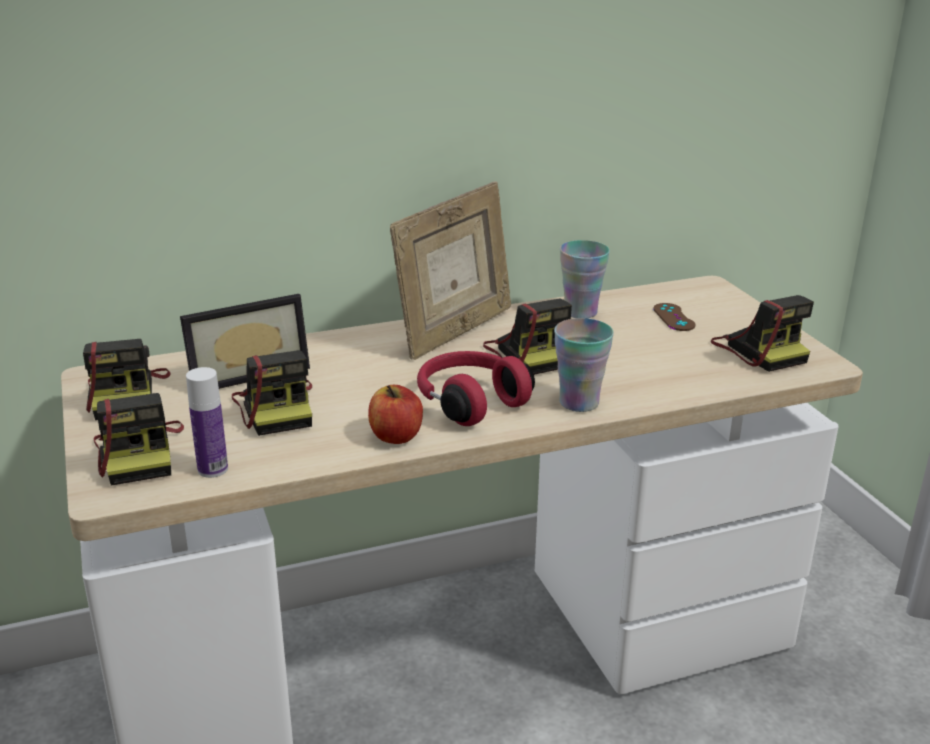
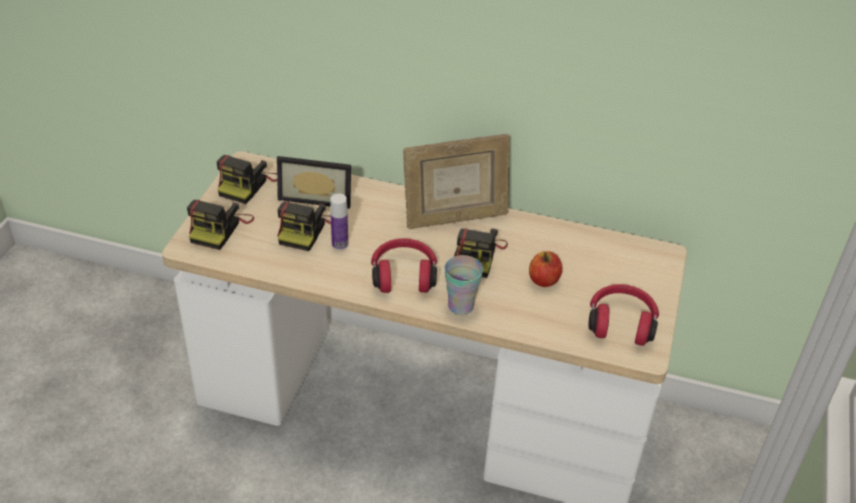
camera: 35 degrees right, 15 degrees up
(213, 469) = (241, 255): bottle -> bottle (340, 244)
(396, 436) = (342, 279): apple -> apple (544, 280)
(580, 312) = (549, 237): cup -> none
(674, 317) = (603, 270): brown game controller -> none
(759, 350) = (621, 323): camera -> red headphones

